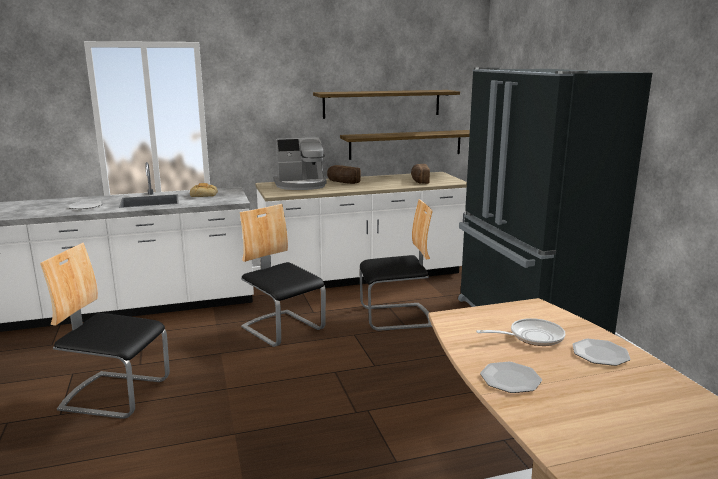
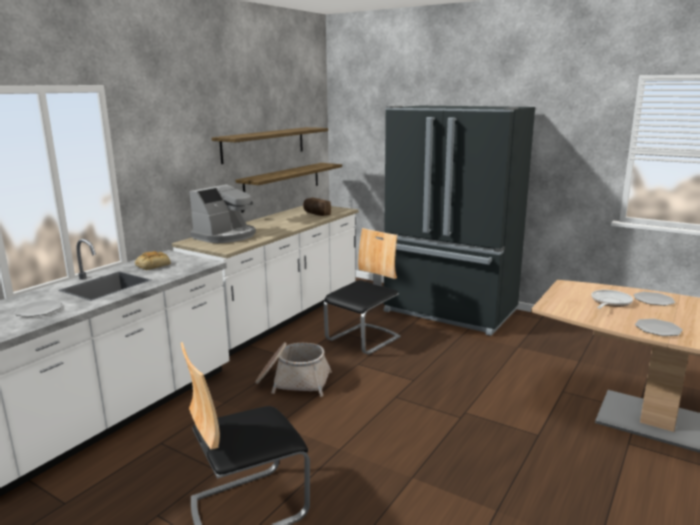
camera: 40 degrees left, 0 degrees up
(283, 328) = (293, 382): chair -> basket
(343, 182) = (256, 226): bread -> none

